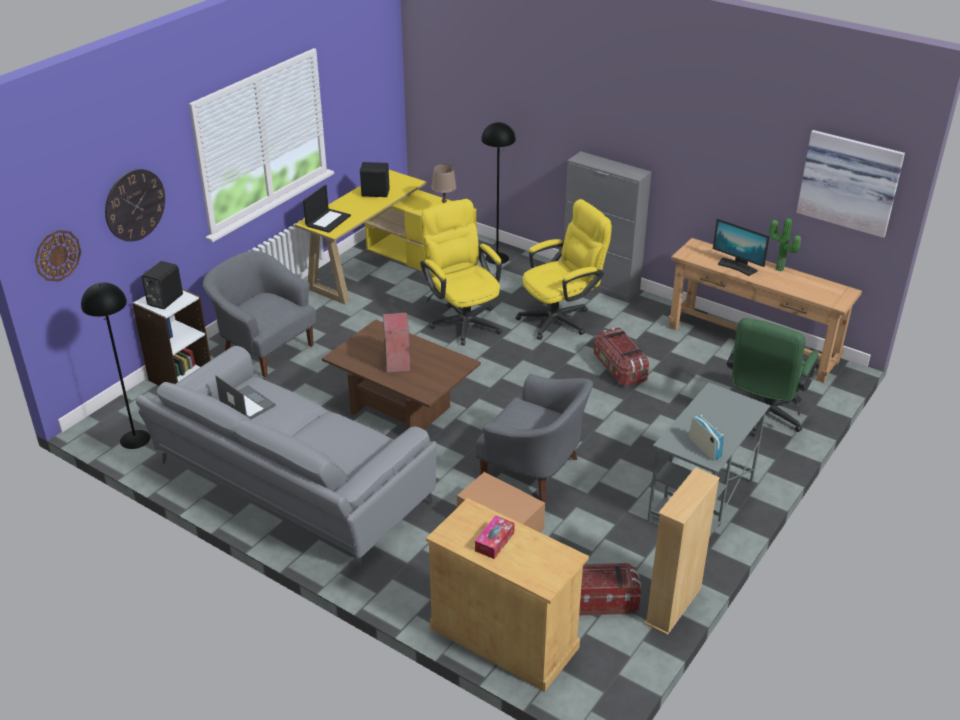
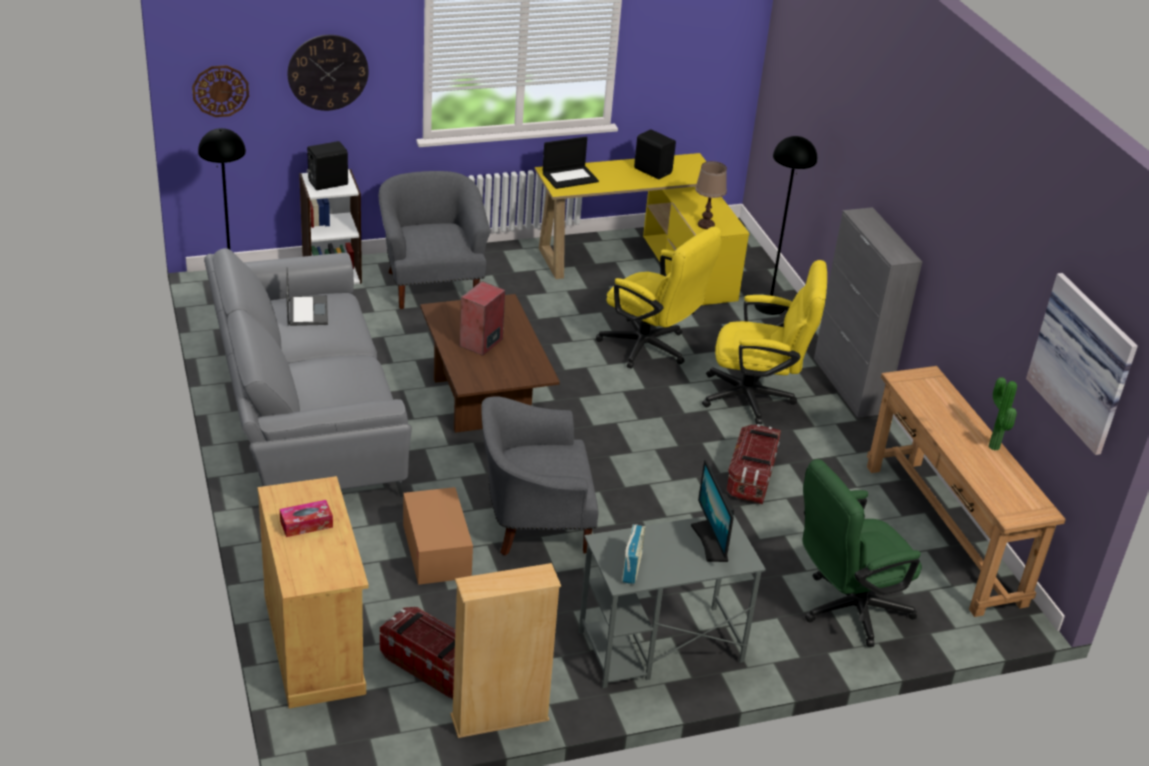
camera: 35 degrees right, 0 degrees up
(462, 320) = (651, 349): yellow office chair -> yellow office chair turned 120 degrees clockwise
(534, 470) = (533, 522): grey armchair -> grey armchair turned 105 degrees clockwise
(737, 267) = (944, 420): monitor -> monitor (711, 542)

